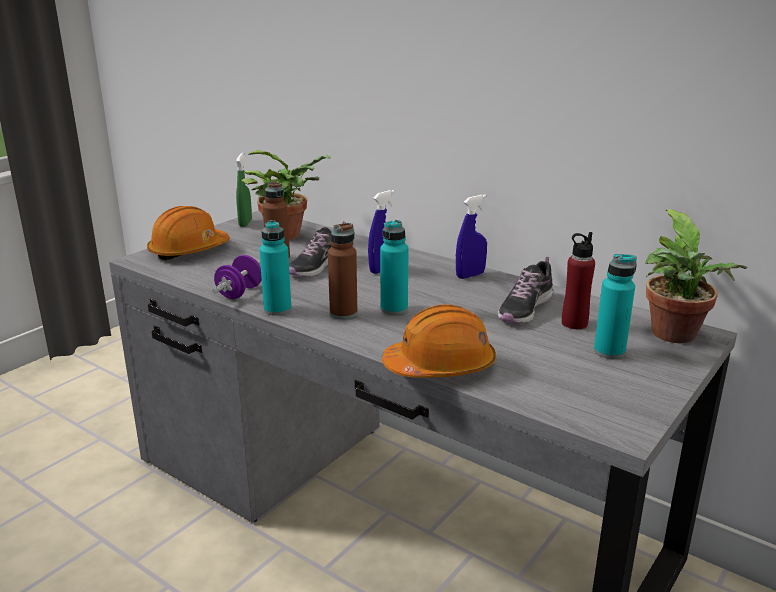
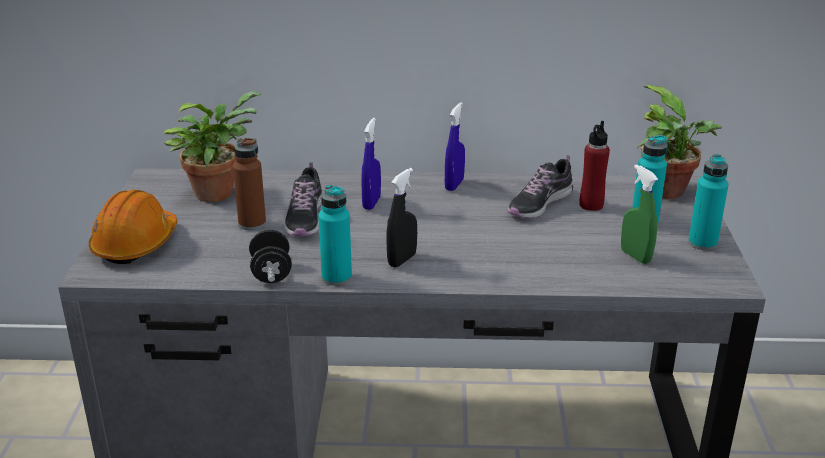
camera: 35 degrees left, 5 degrees up
(239, 293) = (271, 273): purple dumbbell -> black dumbbell
(245, 223) = (146, 191): green spray bottle -> green spray bottle (635, 256)
(343, 313) = (402, 260): brown bottle -> black spray bottle
(394, 309) = (438, 240): turquoise bottle -> turquoise bottle (702, 243)
(440, 366) = (549, 280): orange hard hat -> none
(524, 309) = (539, 204): shoe -> shoe turned 45 degrees clockwise

